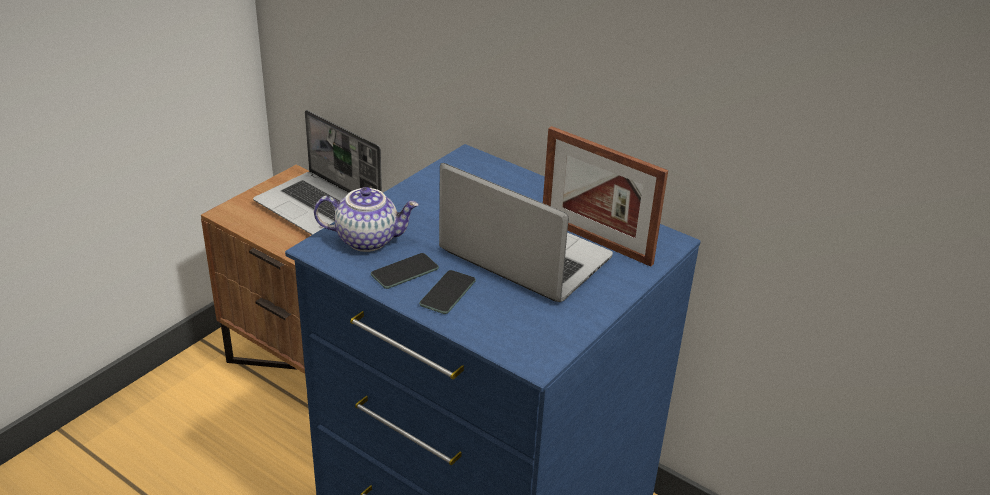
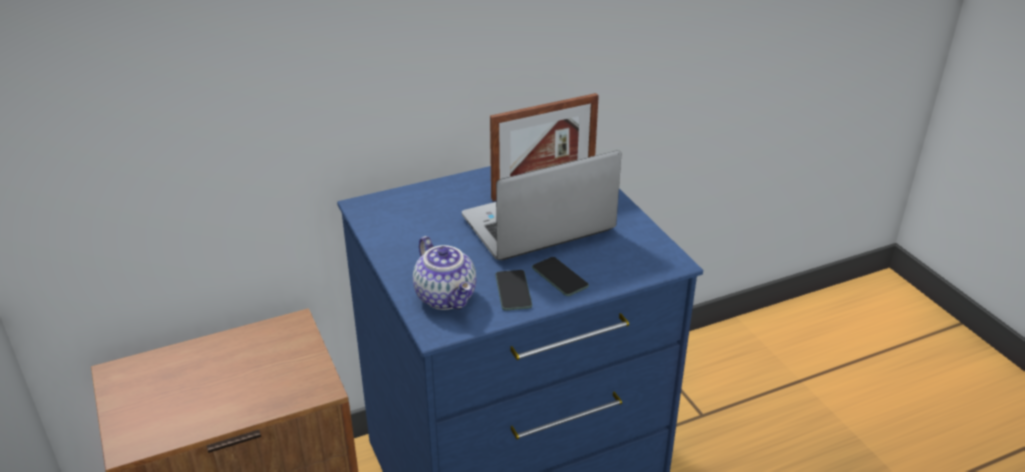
camera: 60 degrees left, 0 degrees up
(320, 208) = (197, 371): laptop -> none
(368, 239) = (447, 297): teapot -> teapot turned 120 degrees clockwise

